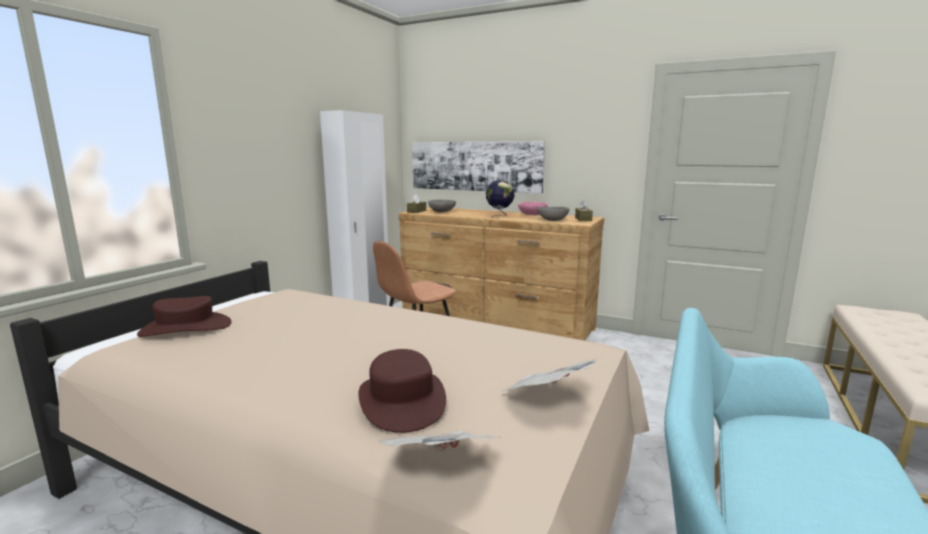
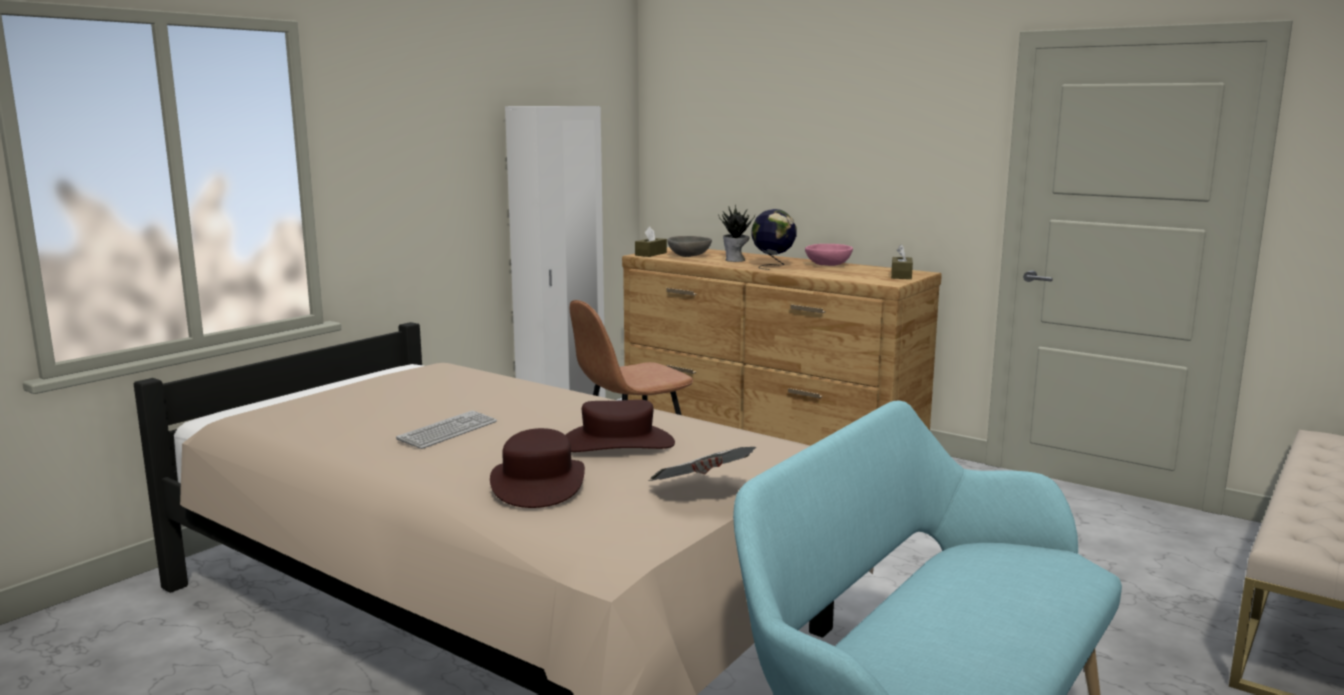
camera: 10 degrees right, 0 degrees up
(186, 328) = (316, 401): brown hat -> brown hat (617, 443)
(305, 350) = (448, 431): none -> keyboard
(442, 466) = (554, 534): newspaper -> none
(473, 213) = (736, 260): none -> potted plant
(475, 166) = (747, 183): picture -> none
(552, 220) = (849, 276): grey bowl -> none

